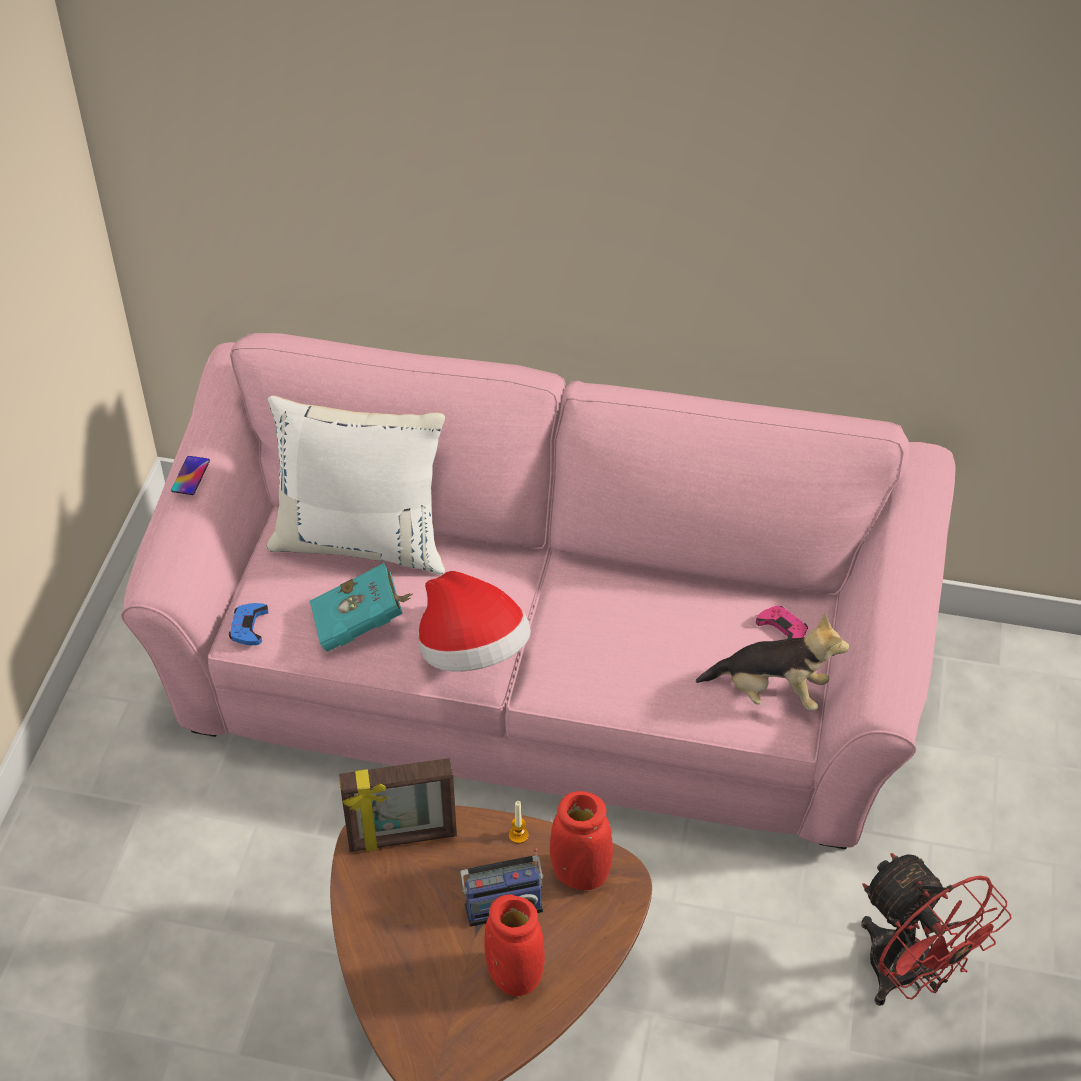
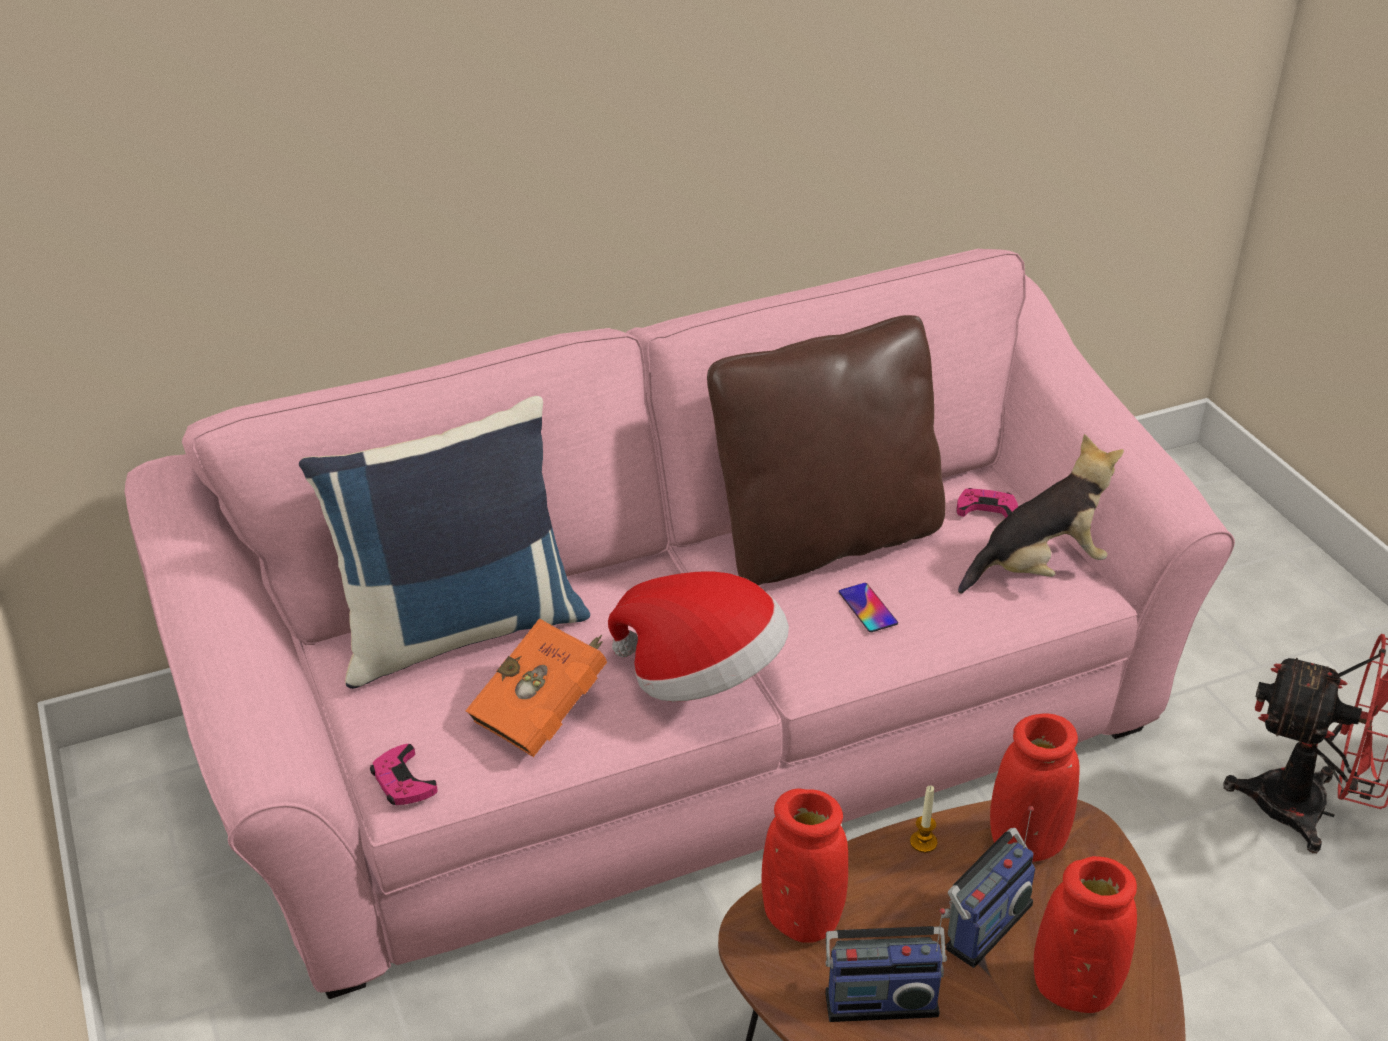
camera: 35 degrees left, 10 degrees down
(190, 476) = (208, 628): phone -> phone (867, 608)
(248, 627) = (403, 781): blue game controller -> pink game controller
(362, 541) = (459, 629): white pillow -> blue pillow
(362, 624) = (544, 710): turquoise book -> orange book
(400, 911) = (880, 999): none -> radio
(402, 838) = (801, 919): picture frame -> red vase
(647, 594) = (825, 539): none -> brown pillow

